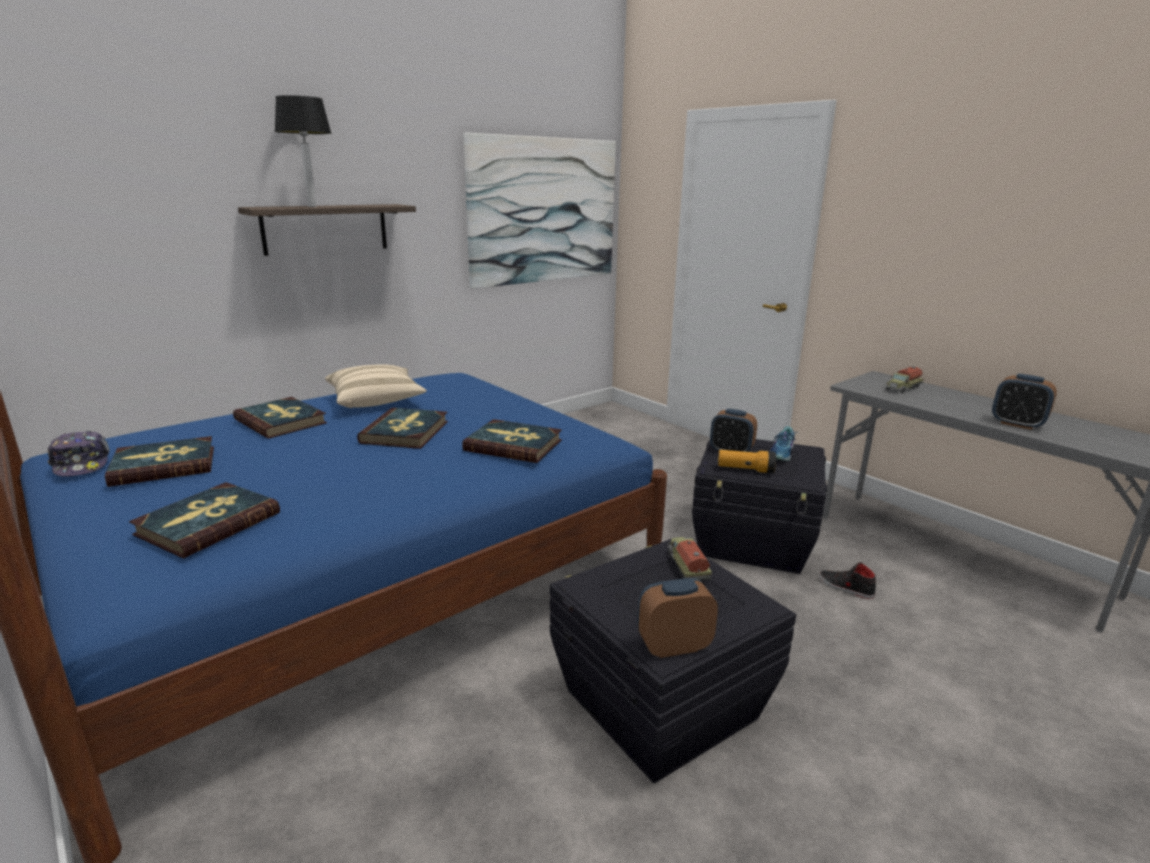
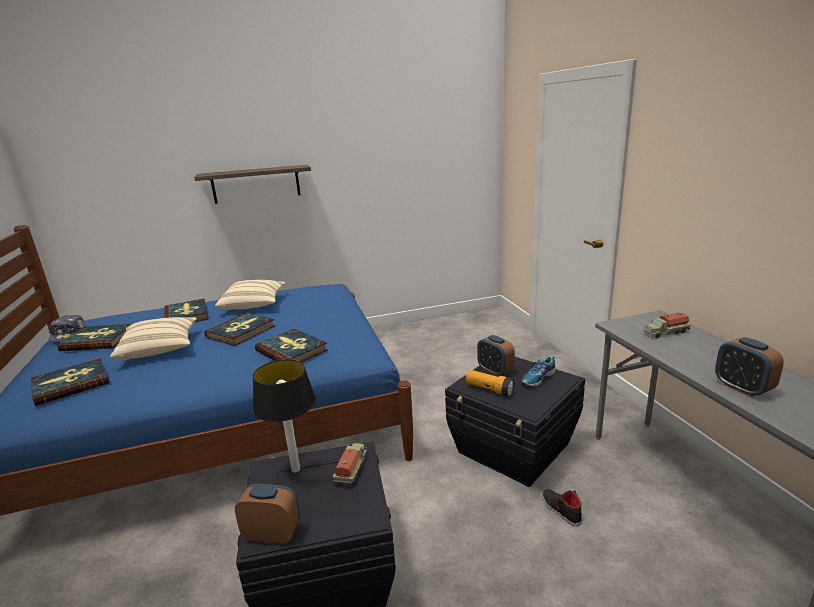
camera: 25 degrees right, 0 degrees up
(302, 464) = (160, 349): none -> beige pillow
(312, 206) = (239, 171): table lamp -> table lamp (295, 469)
(544, 211) = (430, 161): picture -> none

